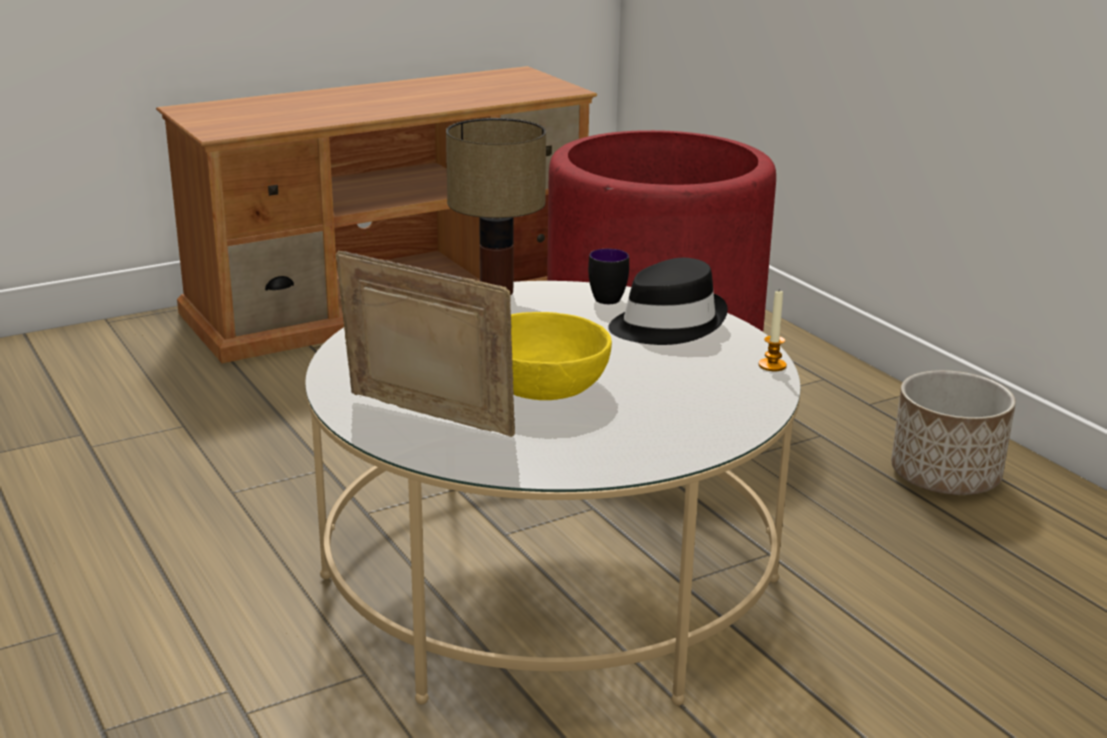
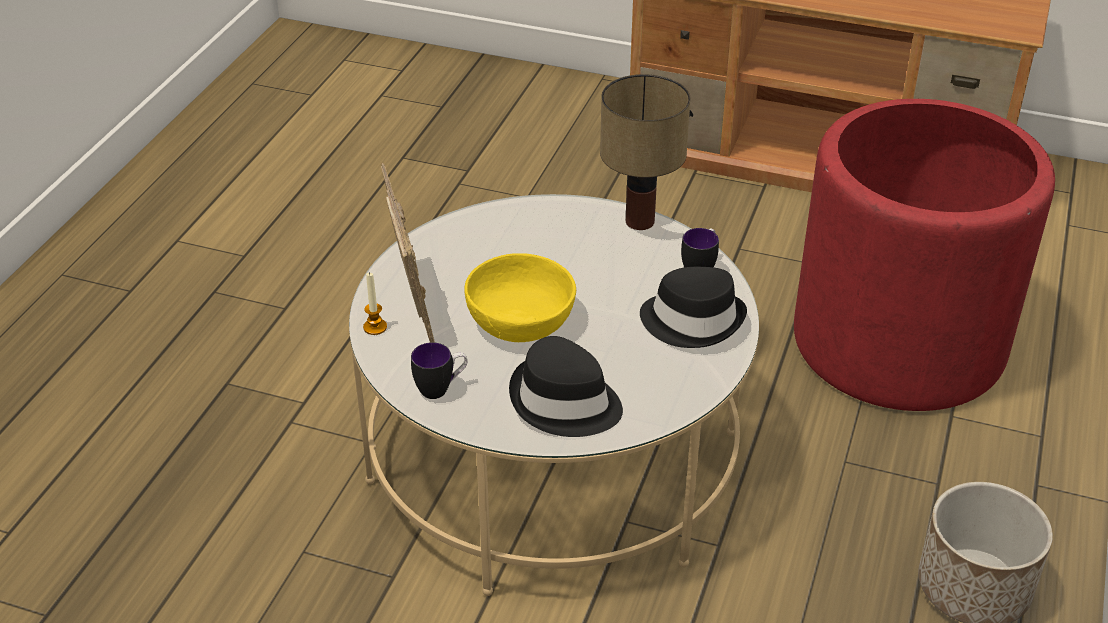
camera: 50 degrees right, 15 degrees up
(580, 456) = (441, 389): none -> mug
(693, 411) = (564, 403): none -> black hat
(772, 365) = (689, 402): candle -> candle (375, 327)

